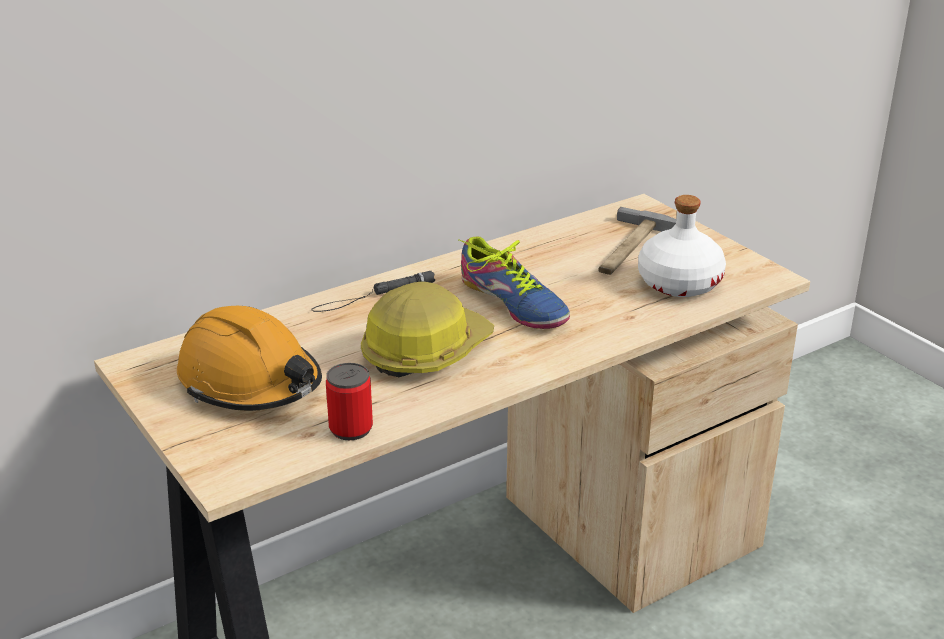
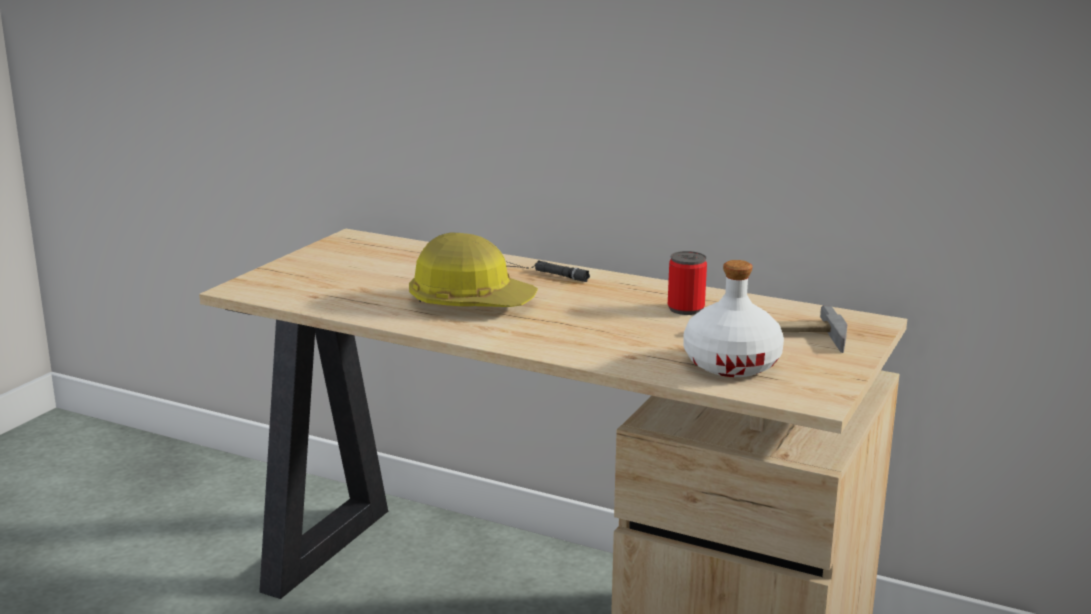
camera: 60 degrees right, 10 degrees down
(250, 382) = (363, 267): orange hard hat -> none
(351, 429) = (333, 305): can -> can (685, 309)
(513, 302) = (592, 313): shoe -> none

